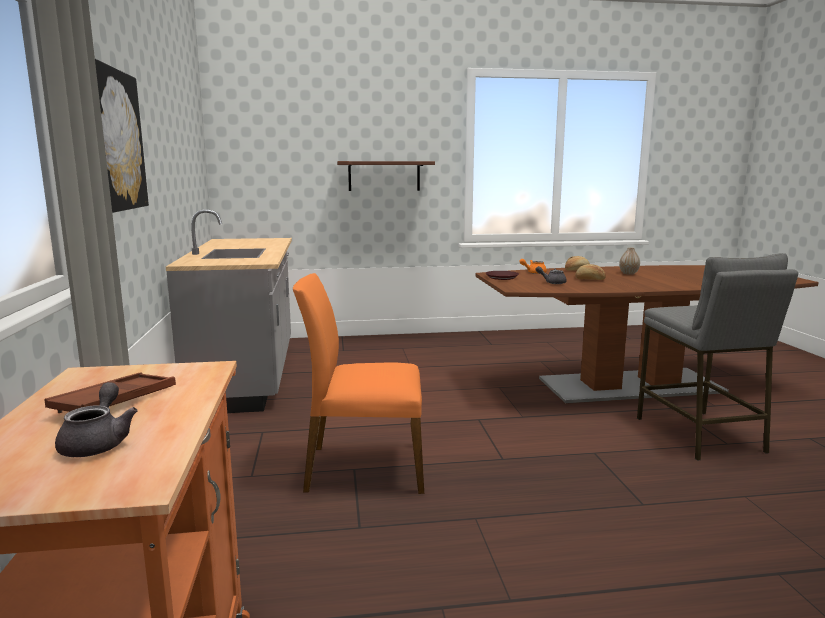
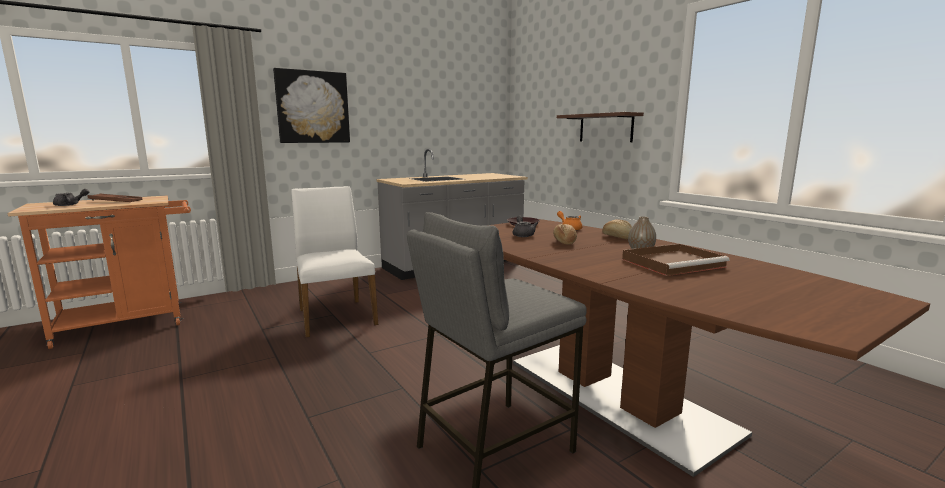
camera: 65 degrees right, 0 degrees up
(364, 467) = (335, 316): orange chair -> white chair
(664, 274) = (674, 263): none -> brown tray

